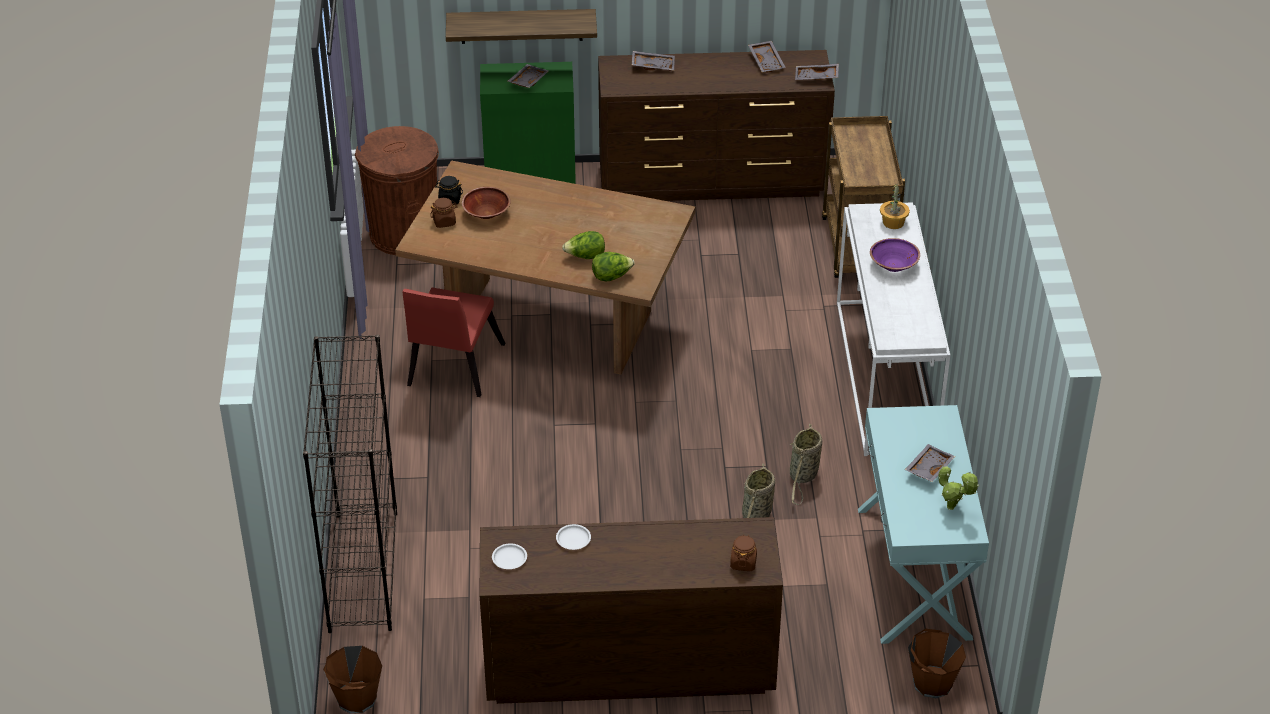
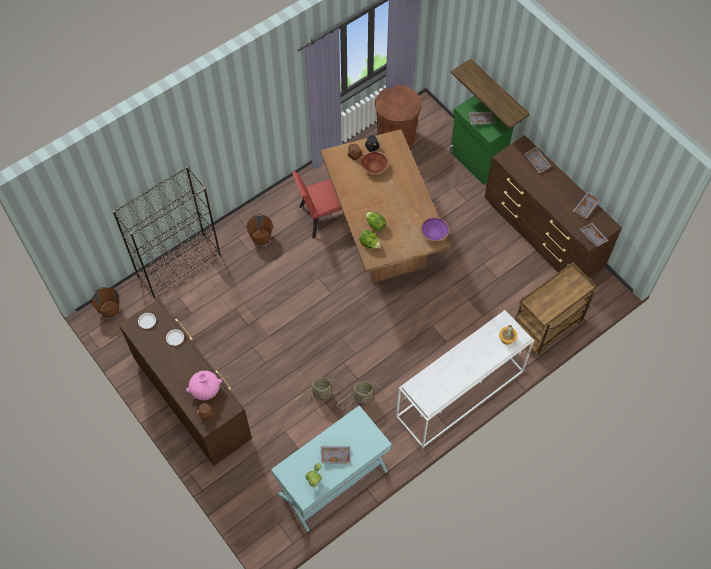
camera: 55 degrees right, 20 degrees up
(699, 545) = (205, 389): none -> pink vase
(893, 265) = (472, 358): purple bowl -> purple bowl (434, 233)
(932, 682) = (268, 528): brown bucket -> brown bucket (261, 237)

